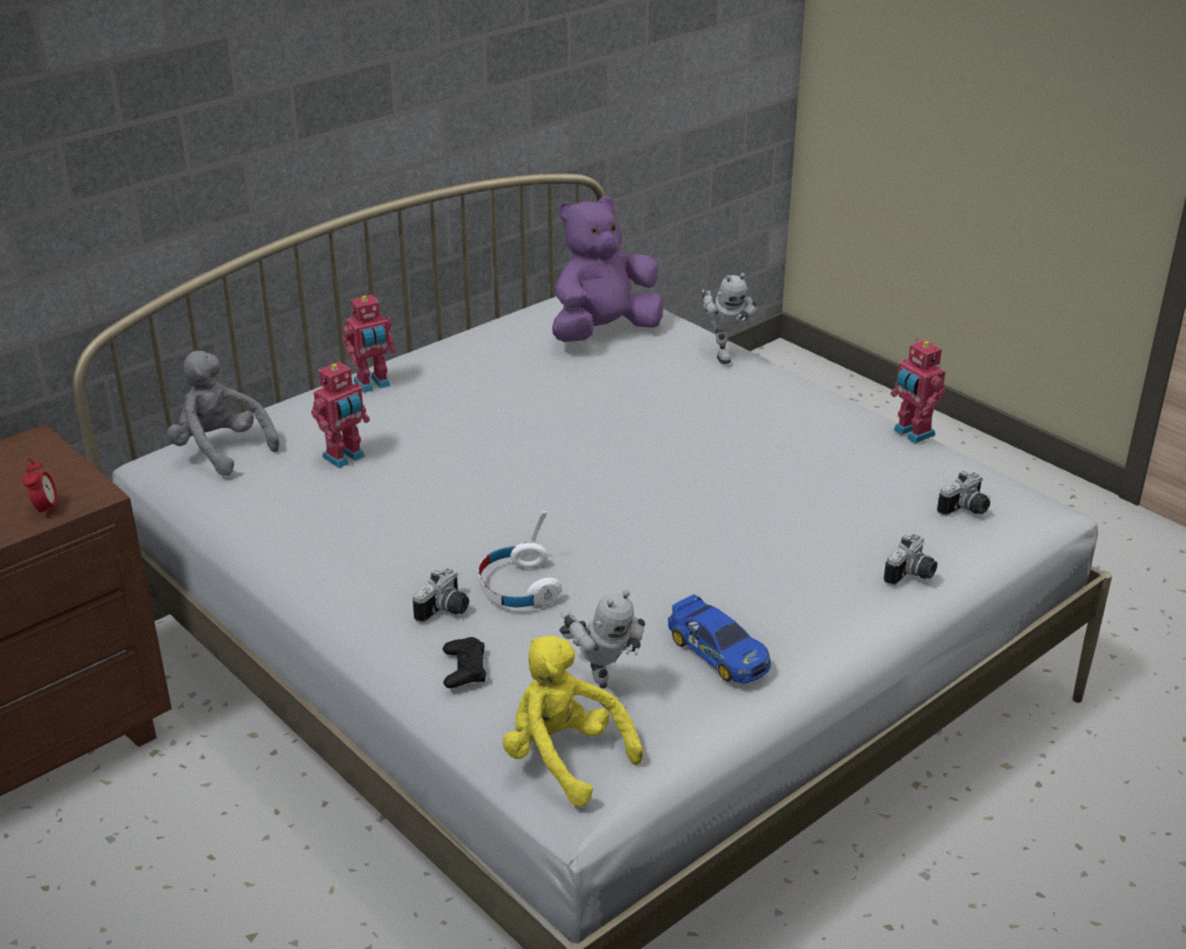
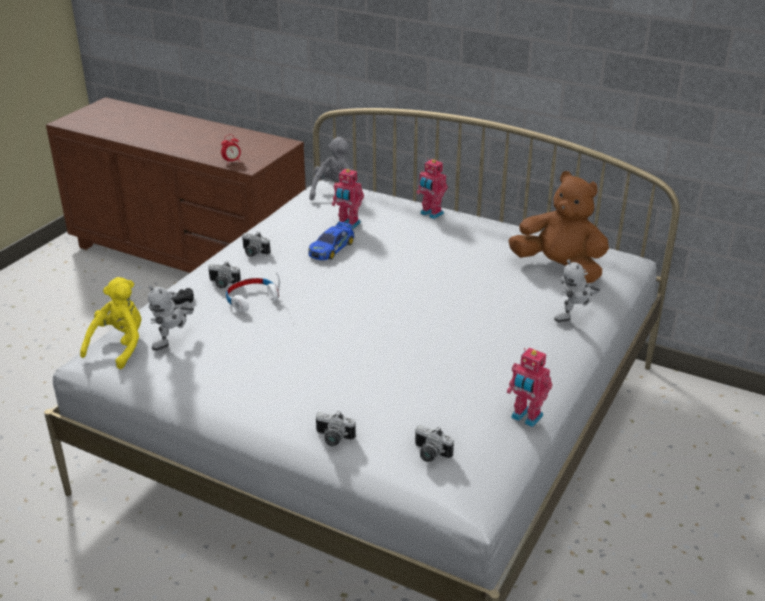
camera: 70 degrees right, 0 degrees up
(362, 564) = (253, 253): none -> camera
(603, 332) = (559, 269): purple plush toy -> brown plush toy
(718, 651) = (218, 374): toy car -> toy car (331, 248)
(912, 433) = (526, 418): toy robot -> toy robot turned 90 degrees counterclockwise

